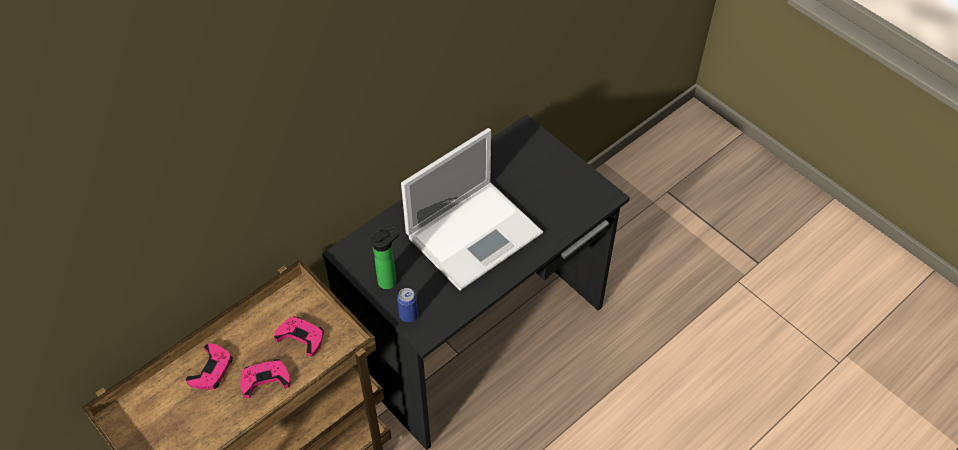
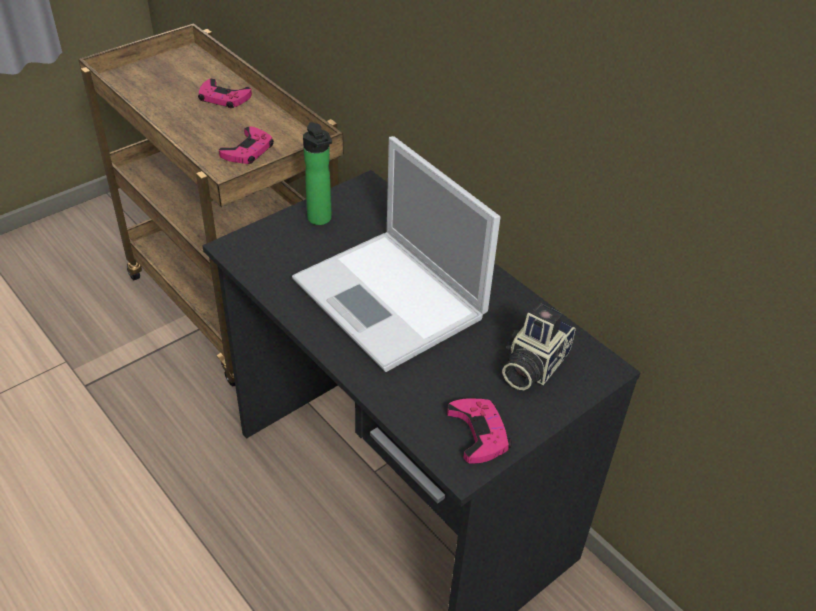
camera: 90 degrees right, 10 degrees down
(265, 380) = (201, 129): pink game controller -> pink game controller (479, 433)
(408, 315) = (264, 234): can -> none
(527, 162) = (531, 365): none -> camera

